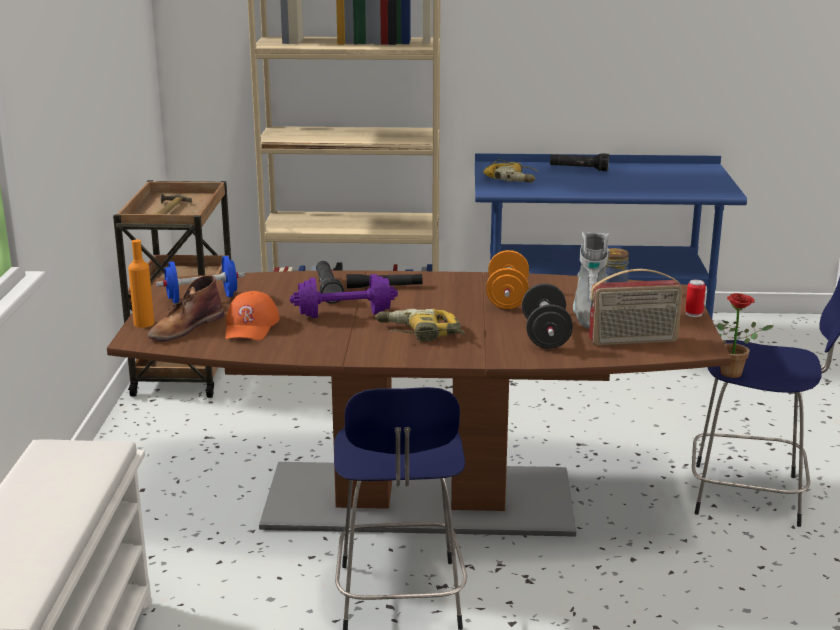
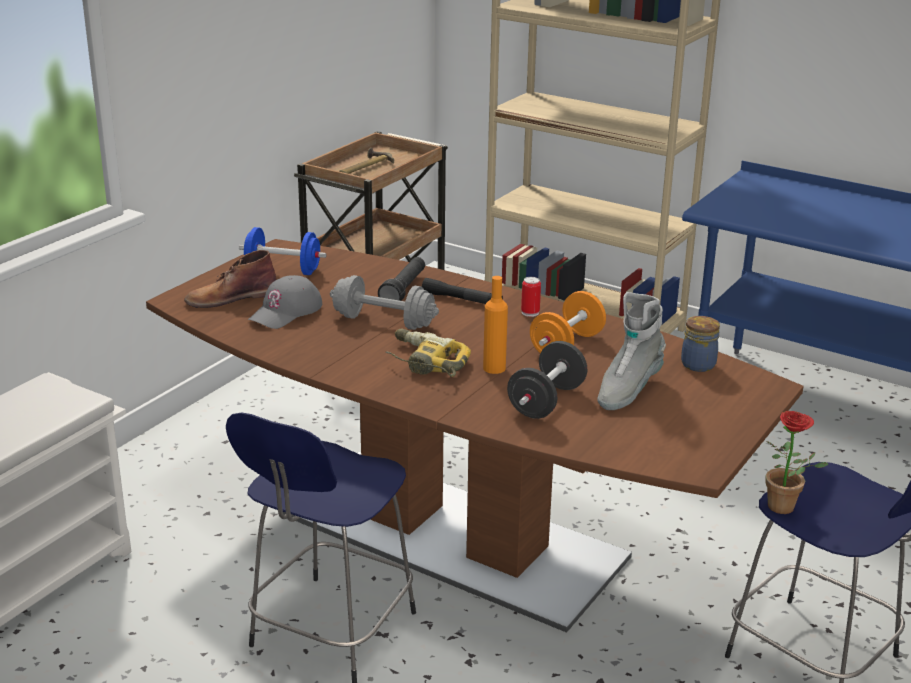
camera: 30 degrees right, 5 degrees up
(144, 323) = (203, 284): orange bottle -> orange bottle (494, 368)
(251, 326) = (286, 312): orange cap -> grey cap
(344, 314) = (384, 321): purple dumbbell -> grey dumbbell
(512, 178) = (752, 200): power drill -> none
(579, 169) = (849, 203): black flashlight -> none
(633, 341) = (632, 436): radio -> none
(694, 314) = (750, 422): can -> can (530, 313)

